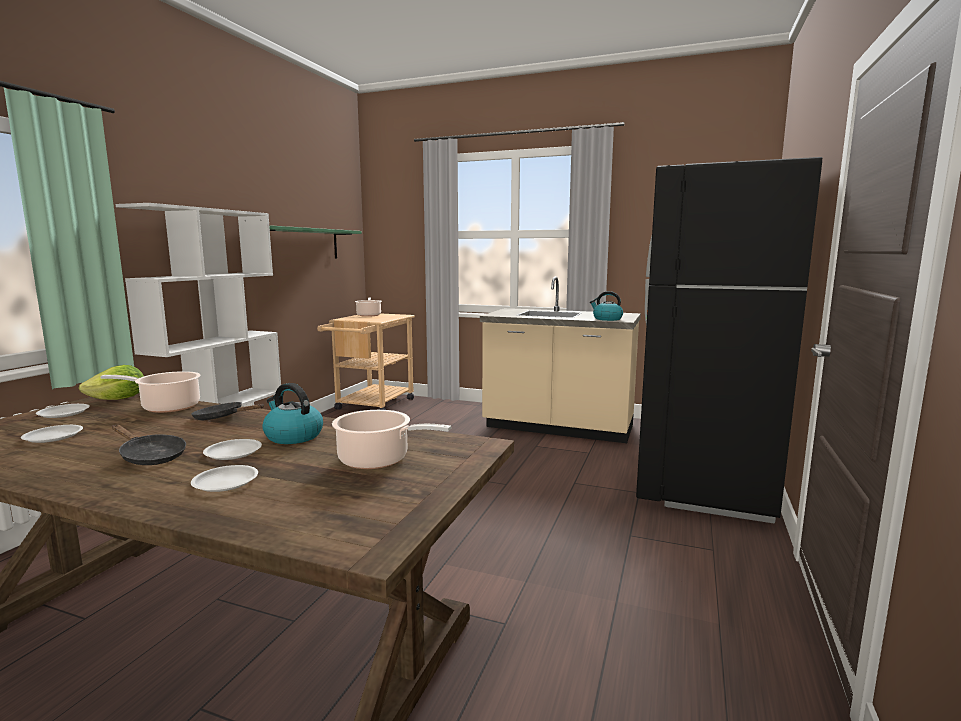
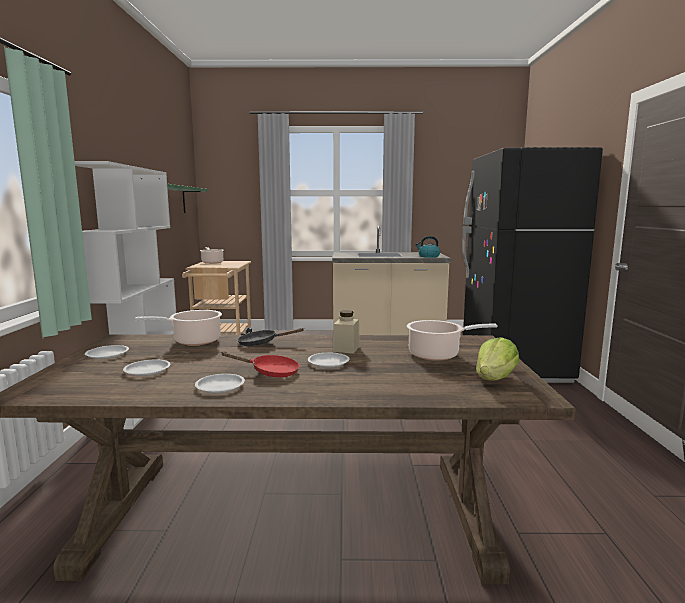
camera: 20 degrees left, 0 degrees up
(119, 400) = (132, 340): lettuce -> lettuce (495, 378)
(150, 456) = (270, 372): black frying pan -> red frying pan
(225, 482) = (367, 379): white plate -> white plate (220, 386)
(293, 436) = (346, 348): kettle -> beige jar

